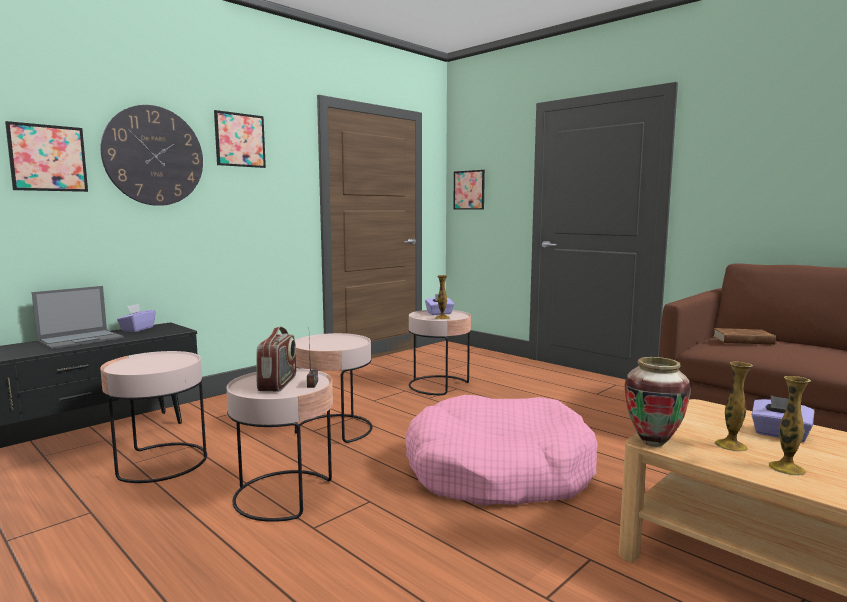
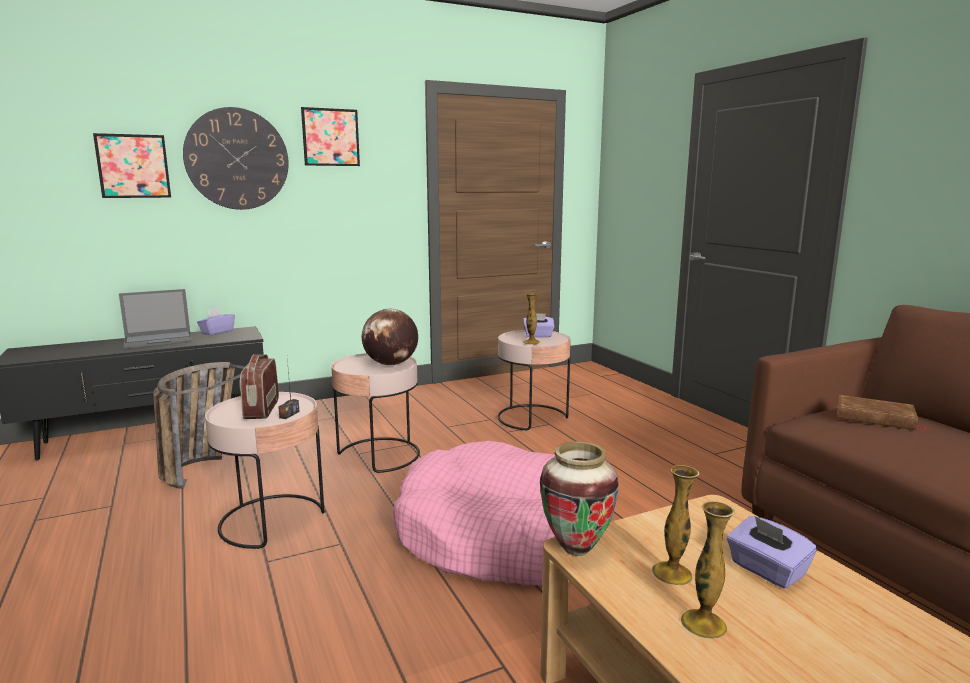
camera: 20 degrees right, 5 degrees up
(160, 463) = (201, 466): pink side table -> basket
(278, 383) = (261, 409): radio -> radio turned 150 degrees clockwise
(346, 341) = (391, 364): none -> globe
(469, 190) = (620, 184): picture -> none

